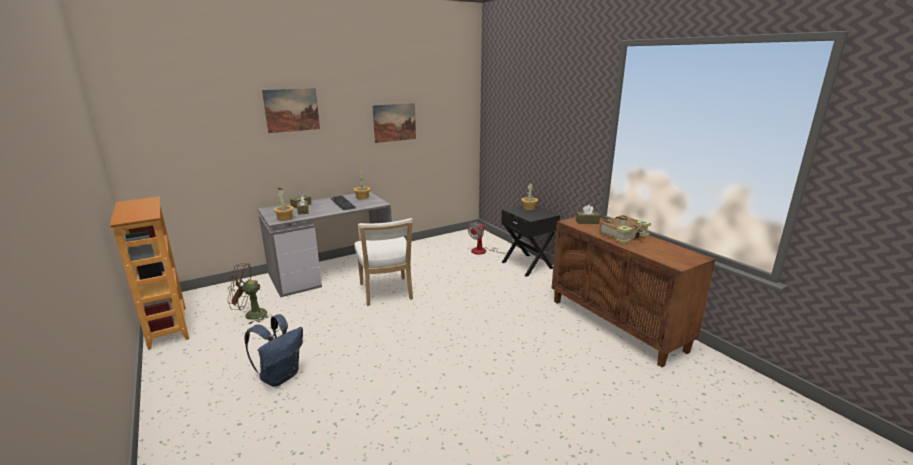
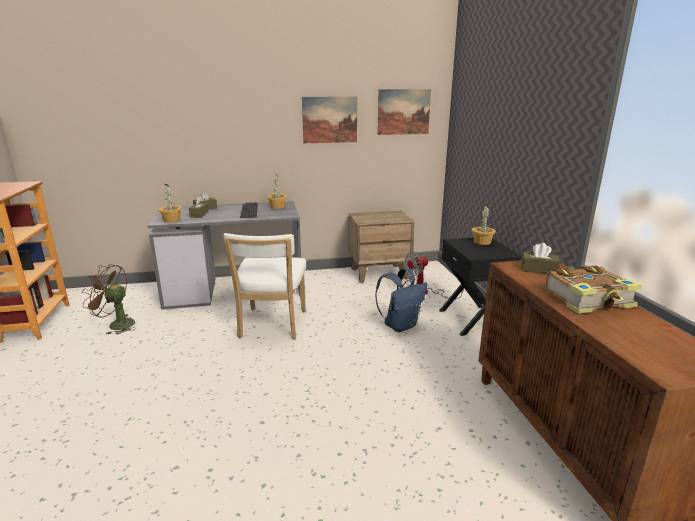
camera: 20 degrees right, 0 degrees up
(280, 376) = (78, 407): blue backpack -> blue backpack (400, 325)
(292, 110) = (203, 97): picture -> picture (403, 112)
(441, 242) = (379, 273): none -> brown nightstand

